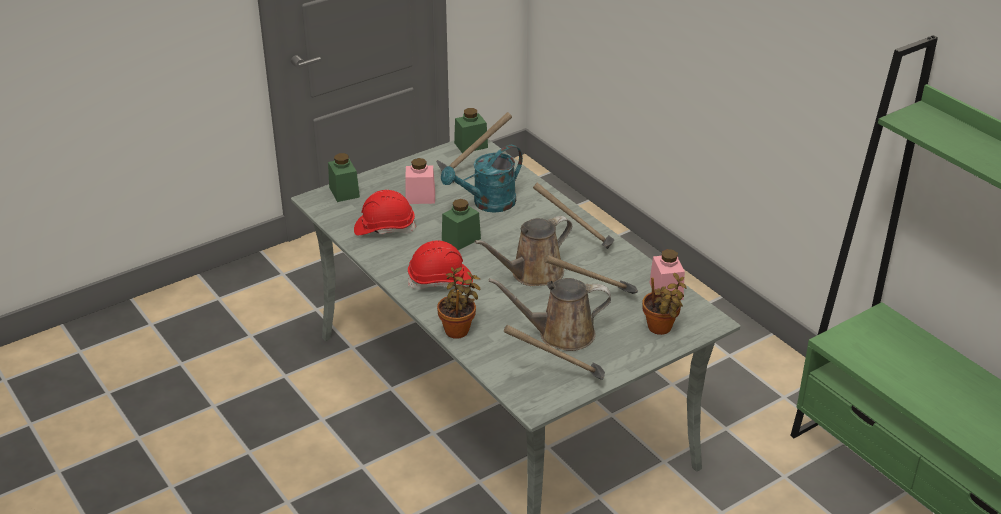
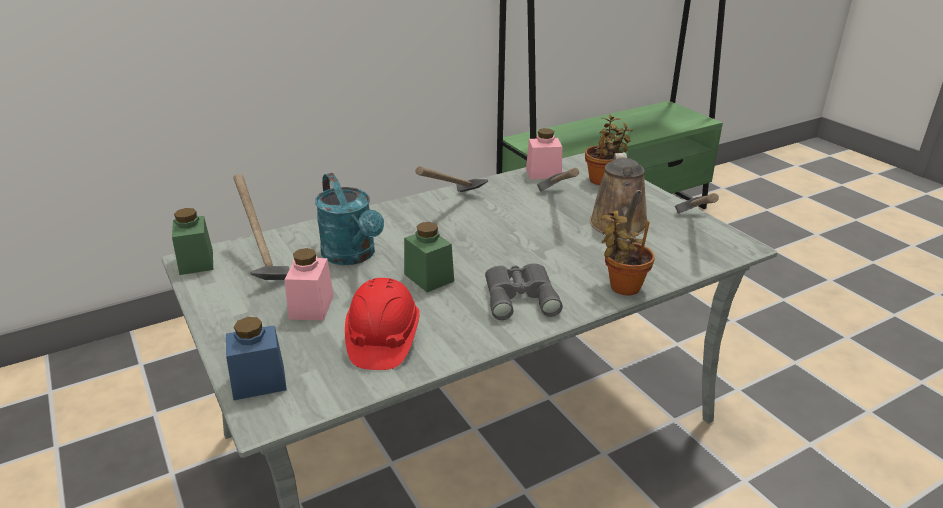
camera: 85 degrees left, 5 degrees down
(344, 192) = (259, 382): green jar -> blue jar
(440, 280) = (520, 295): red hard hat -> grey binoculars
(532, 274) = (510, 235): brown watering can -> none

